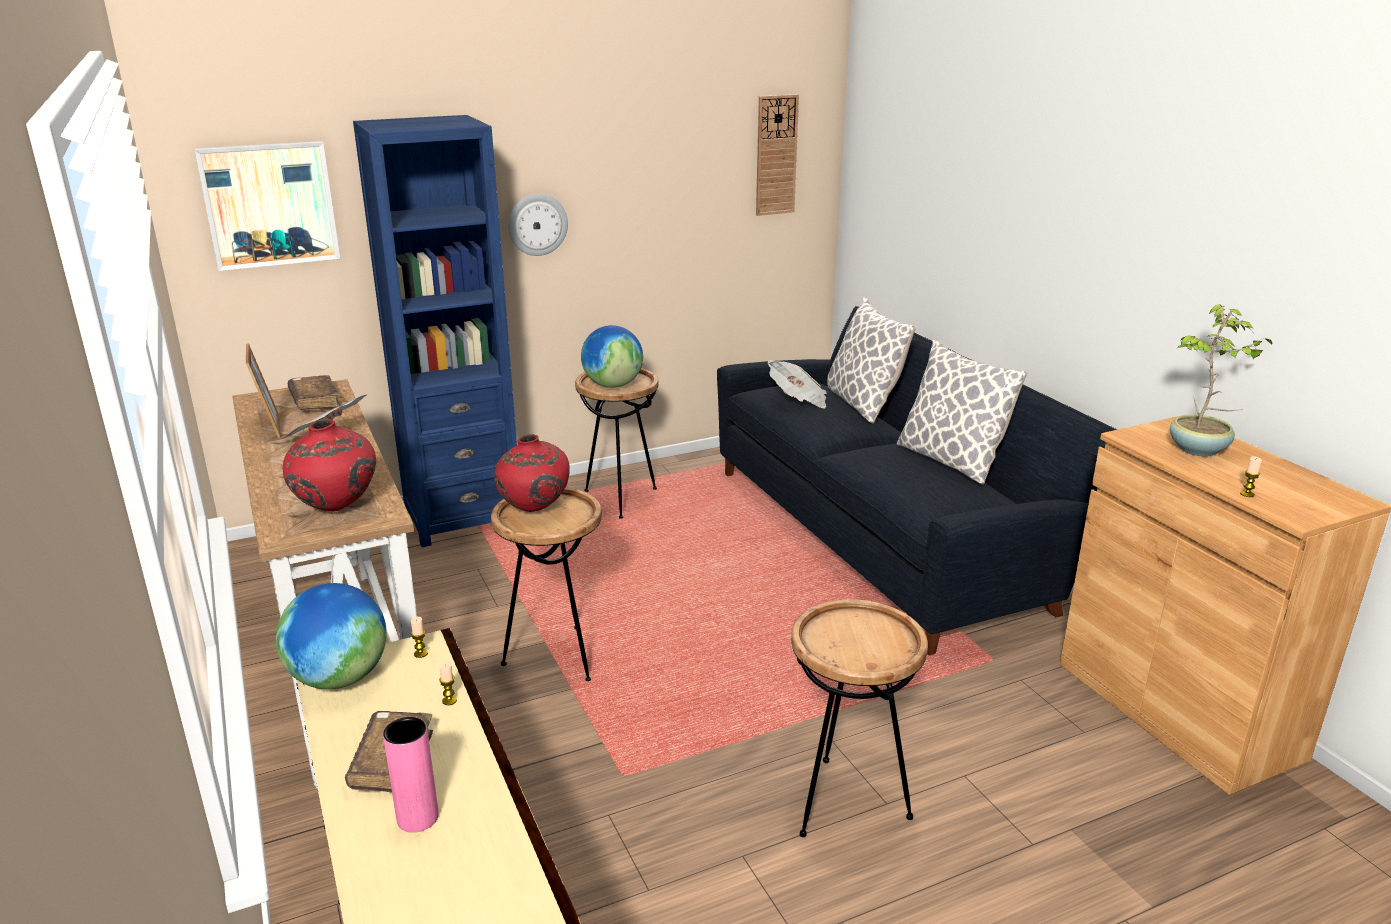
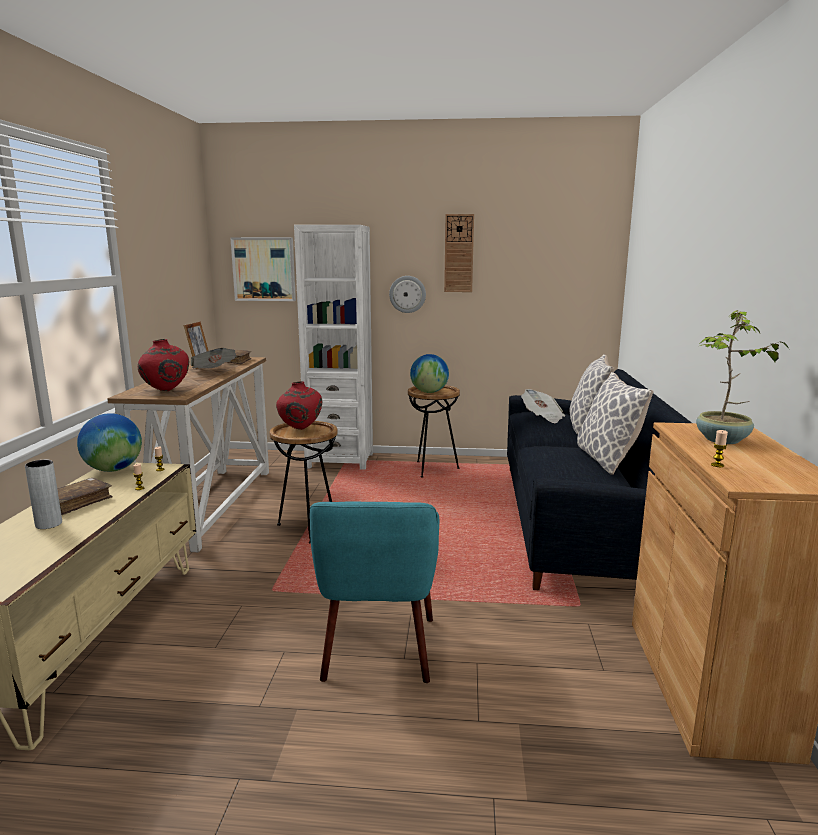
camera: 30 degrees right, 10 degrees down
(418, 818) = (48, 524): pink vase -> grey vase
(463, 518) = (340, 460): blue bookcase -> white bookcase
(776, 155) = (573, 264): wall clock -> wall clock (459, 253)
(845, 803) = (378, 648): brown side table -> turquoise armchair

